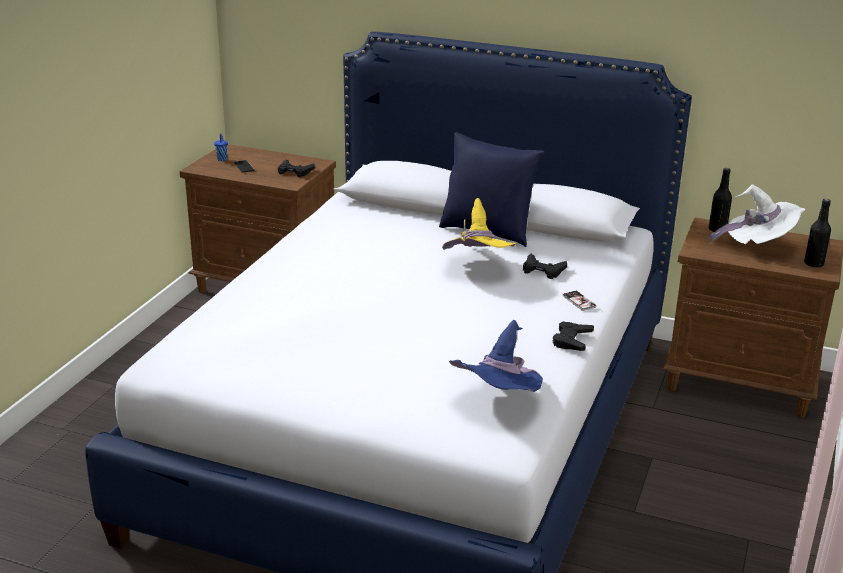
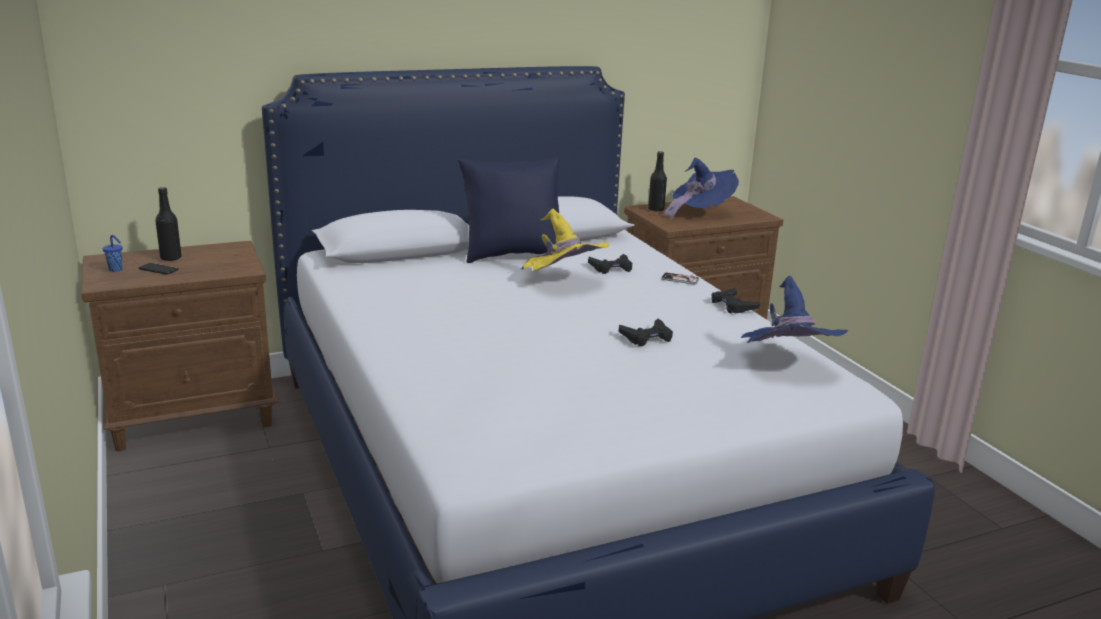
camera: 45 degrees left, 5 degrees down
(294, 171) = (227, 259): black game controller -> black game controller (647, 337)
(757, 246) = (699, 212): white hat -> blue hat
(813, 264) = (749, 213): black bottle -> black bottle (171, 258)

